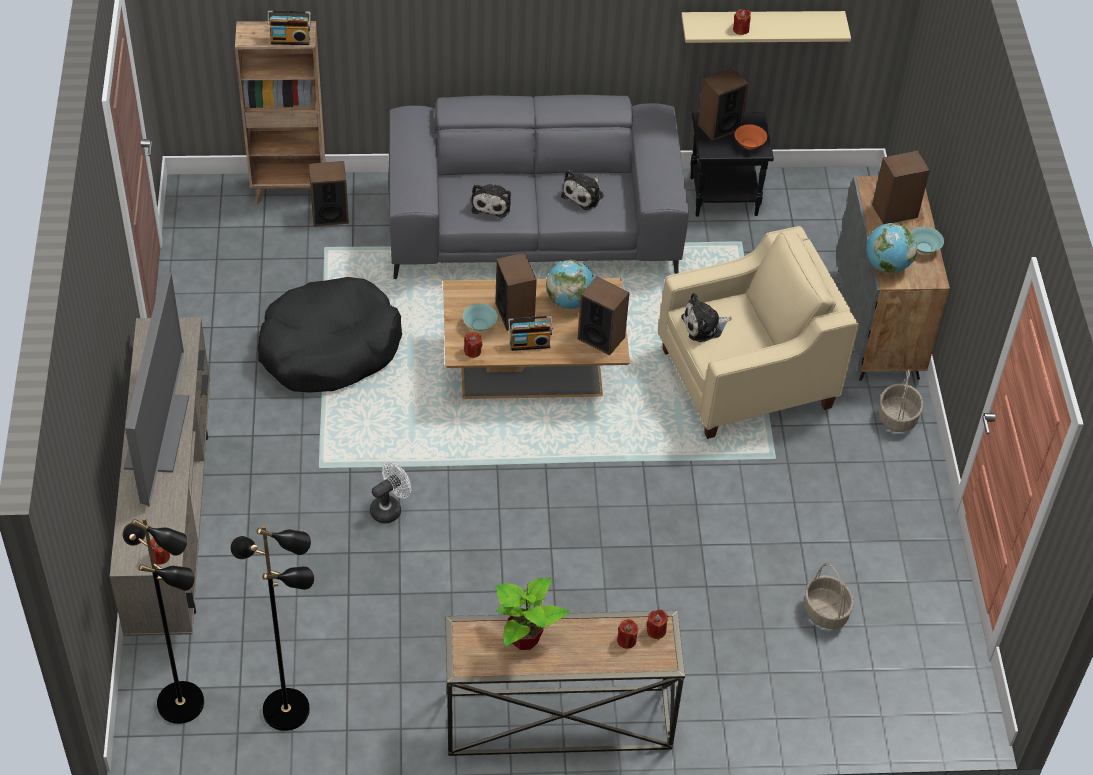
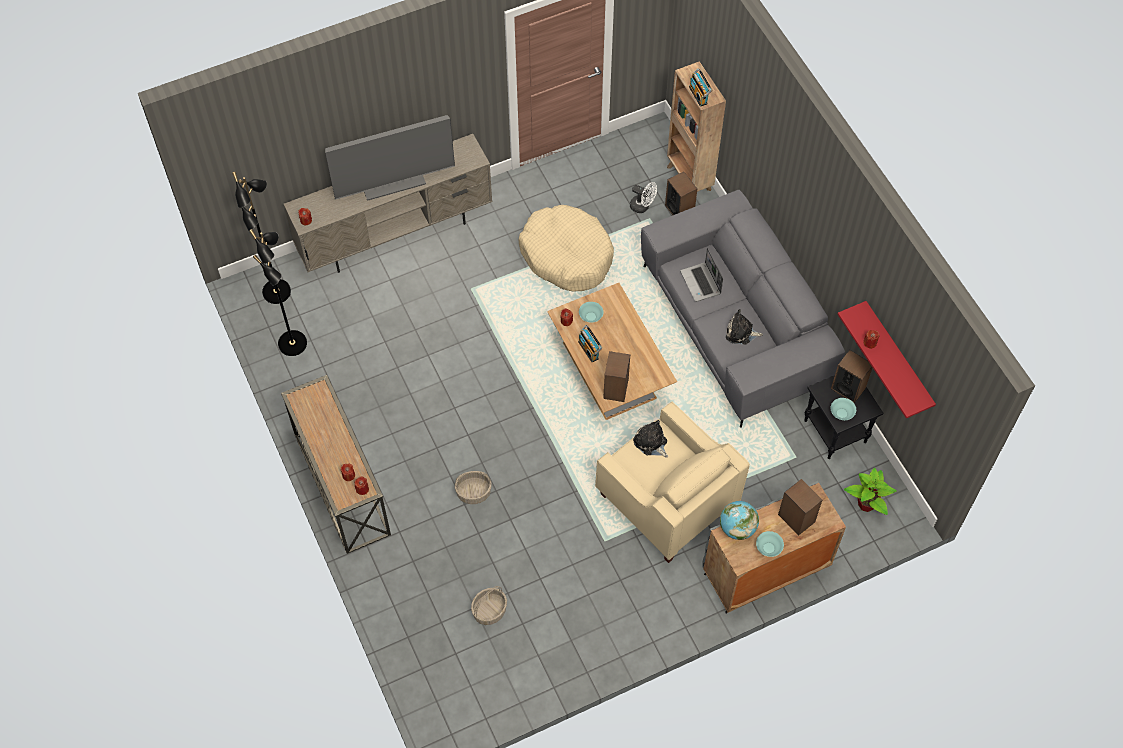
camera: 70 degrees right, 10 degrees up
(329, 348) = (566, 255): black dog bed -> beige dog bed
(390, 508) = (457, 337): white fan -> white fan (642, 206)
(492, 204) = (701, 283): plush toy -> laptop
(515, 314) = (611, 332): speaker -> none
(525, 638) = (328, 421): potted plant -> potted plant (867, 504)
(569, 301) = (639, 358): globe -> none
(749, 144) = (841, 413): orange bowl -> turquoise bowl
(761, 26) = (897, 359): beige shelf -> red shelf
(898, 418) = (681, 609): basket -> basket (473, 493)

